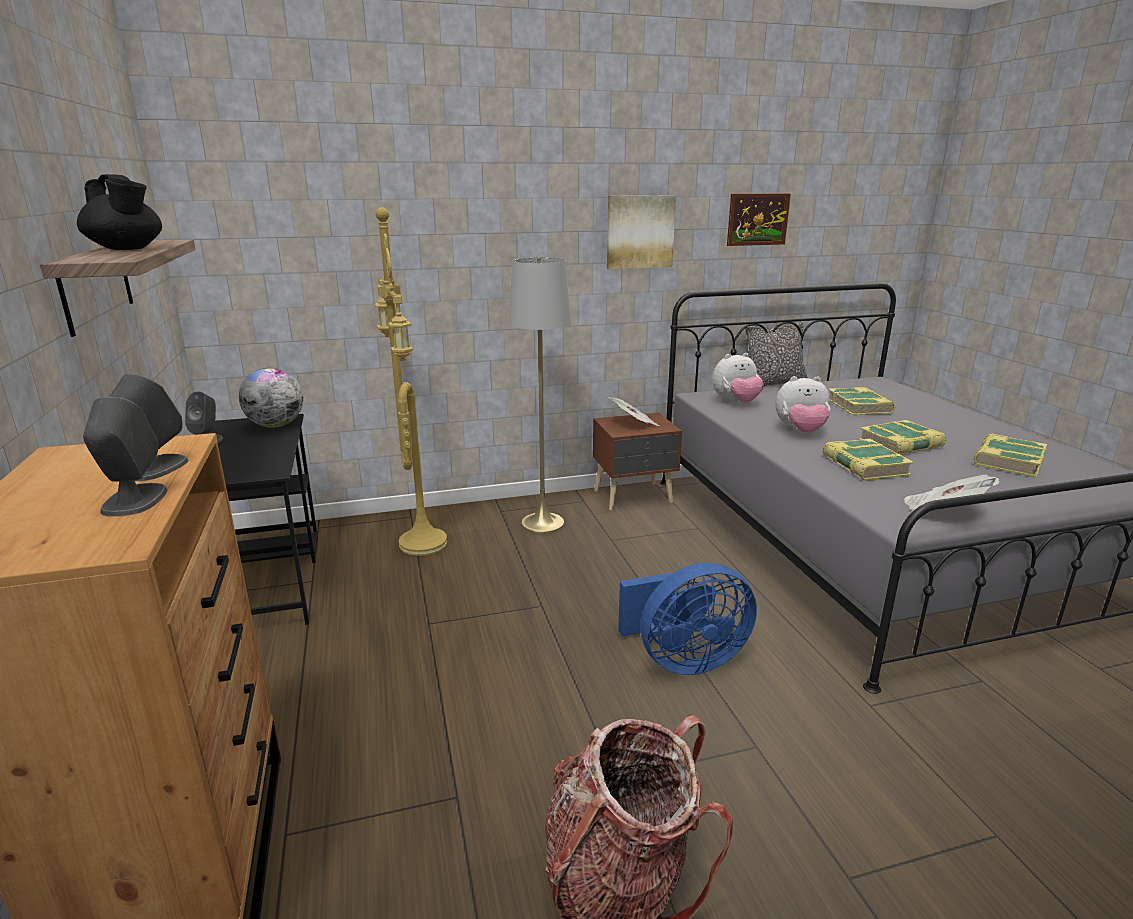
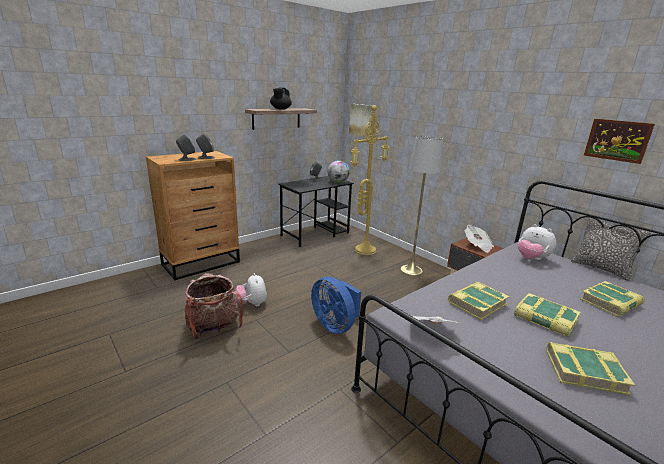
camera: 65 degrees right, 0 degrees up
(639, 232) = (519, 135): picture -> picture (361, 120)
(800, 432) = (509, 281): plush toy -> plush toy (252, 304)

